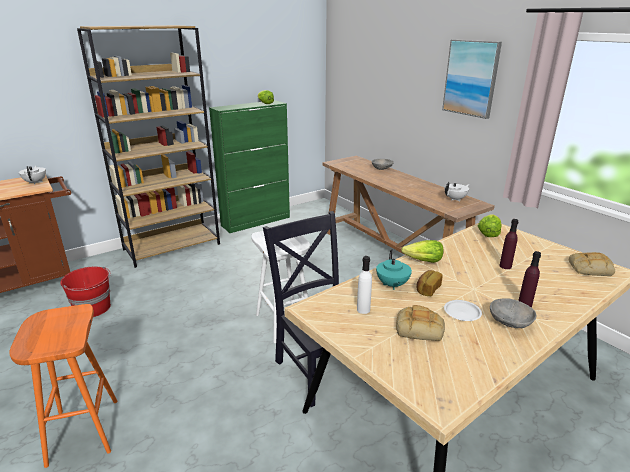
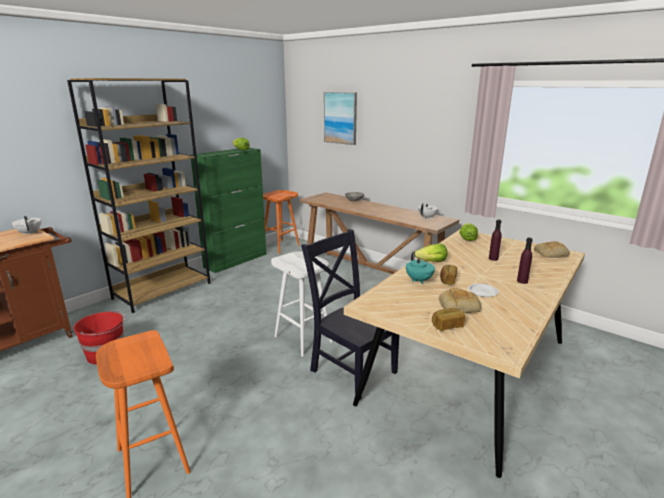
camera: 15 degrees left, 5 degrees down
(308, 210) = (280, 246): none -> orange stool
(363, 309) = (408, 299): white bottle -> none
(387, 354) = (447, 325): none -> bread
(471, 78) = (427, 119): picture -> picture (340, 118)
(509, 323) = (520, 294): grey bowl -> none

